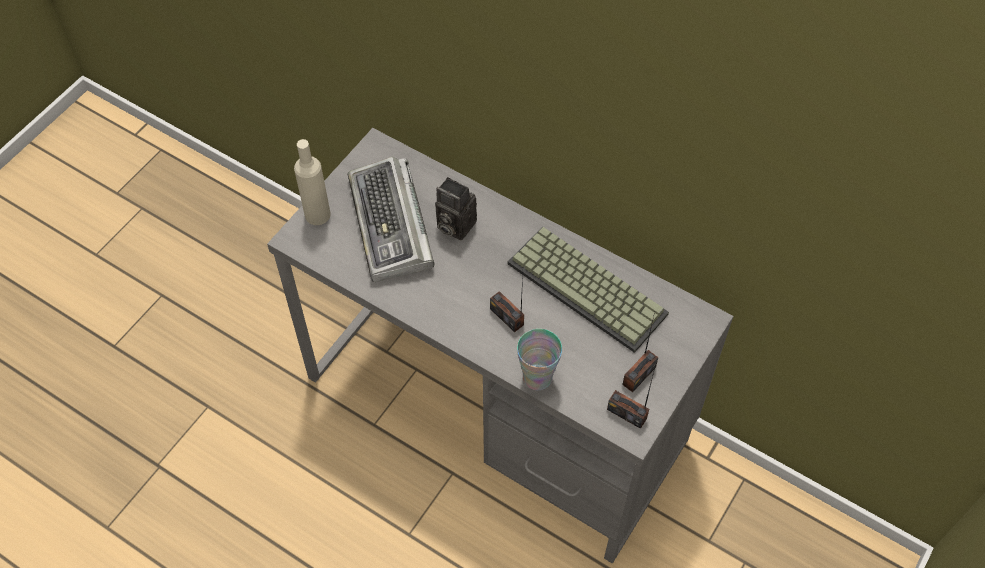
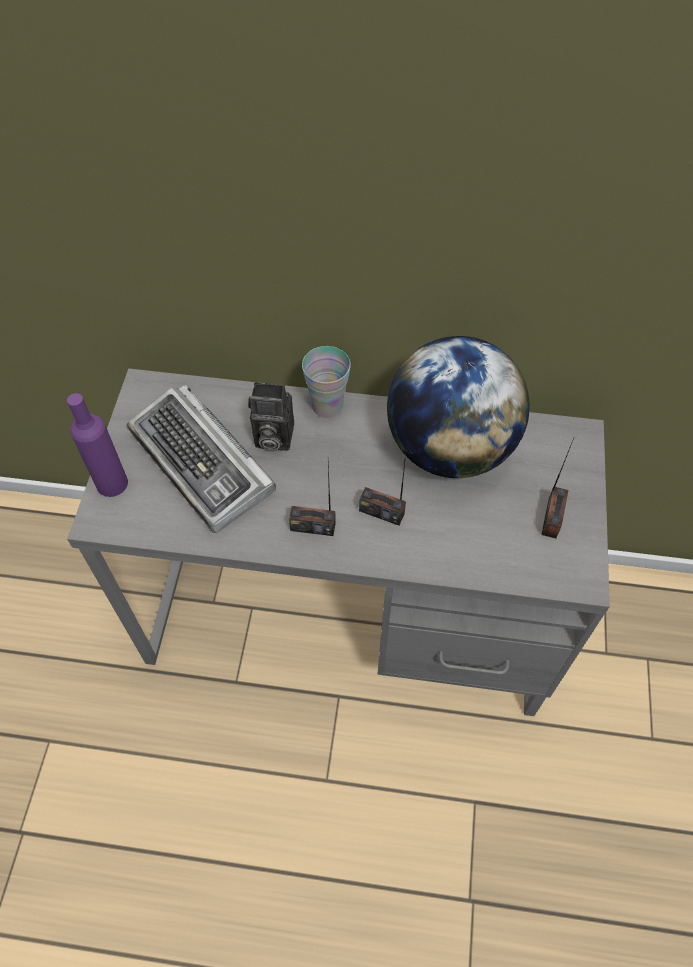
camera: 25 degrees left, 0 degrees up
(317, 214) = (112, 483): beige bottle -> purple bottle
(537, 377) = (451, 564): cup -> cup (327, 405)
(589, 288) = (449, 447): keyboard -> globe
(627, 413) = (564, 563): radio -> radio (313, 526)

